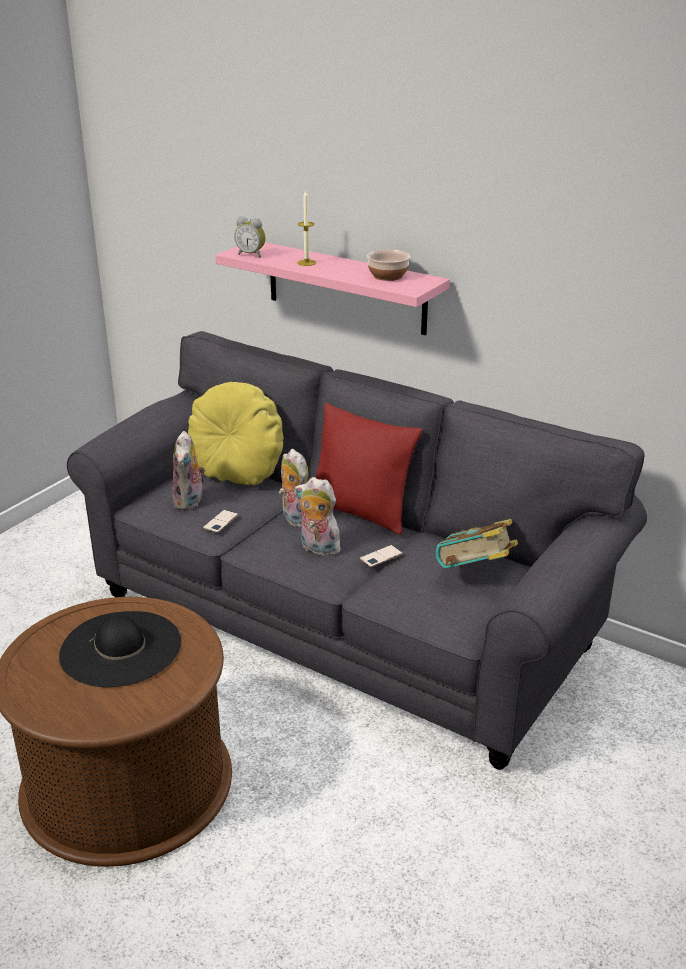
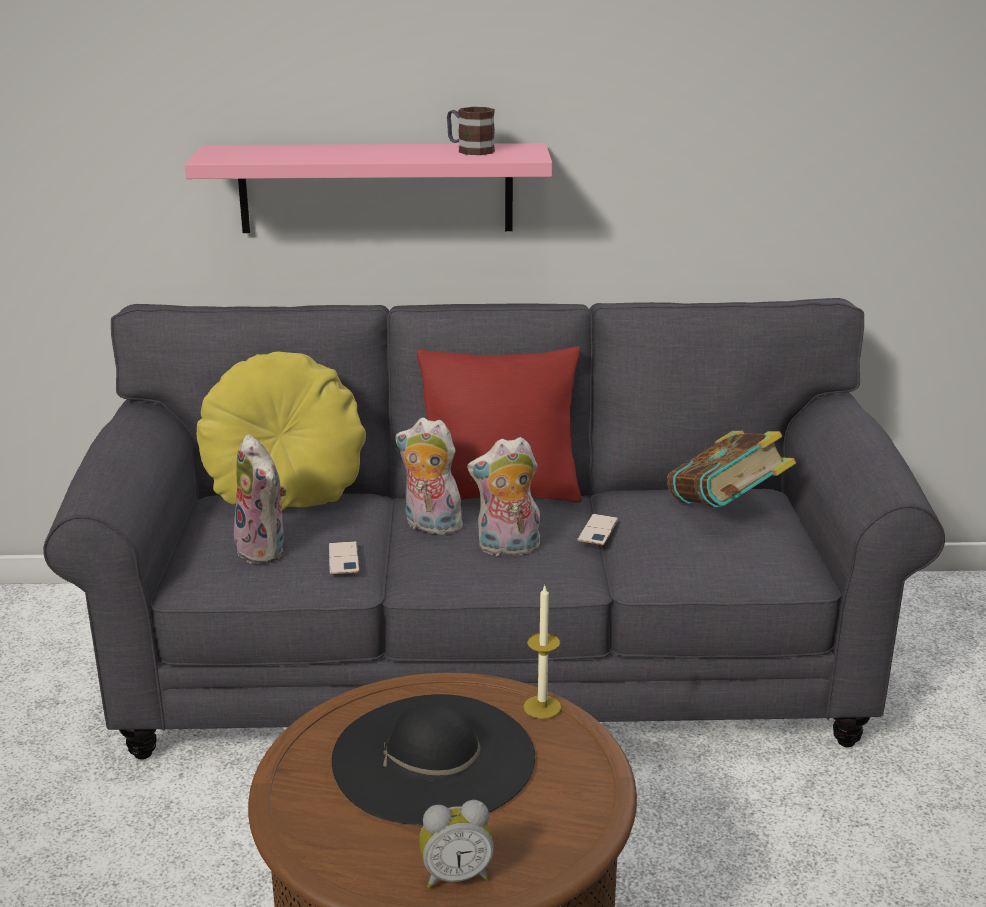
camera: 35 degrees left, 5 degrees down
(251, 255) = (240, 157): alarm clock -> alarm clock (456, 875)
(306, 263) = (336, 154): candle -> candle (542, 707)
(387, 276) = (469, 150): bowl -> mug

